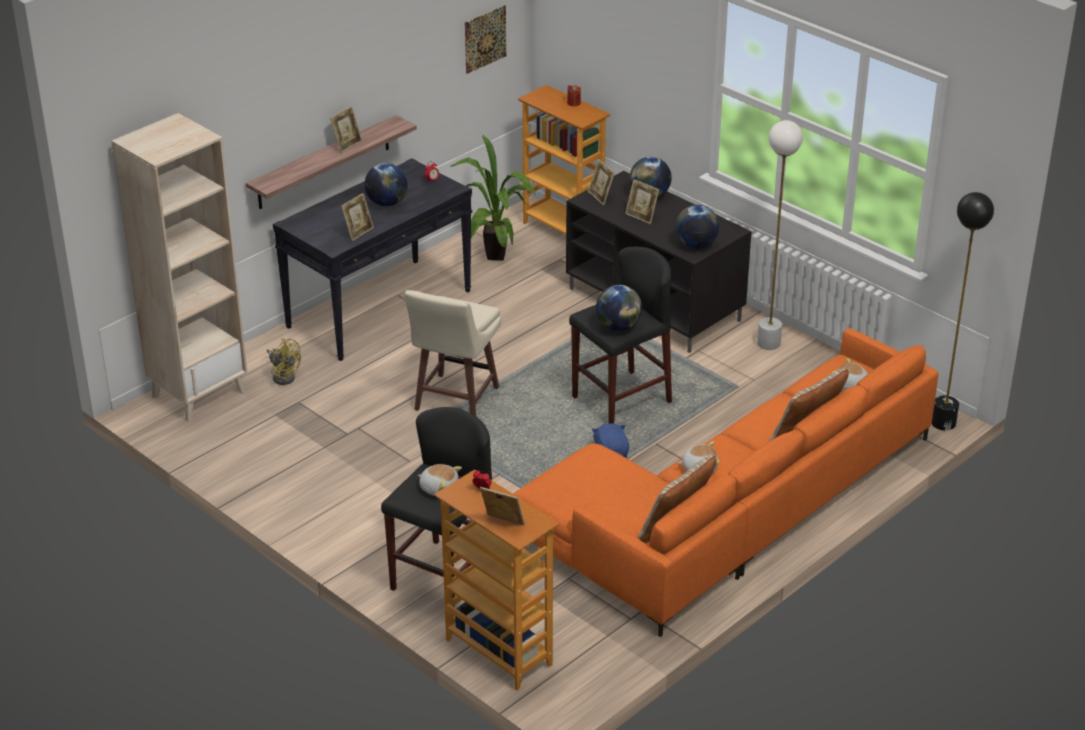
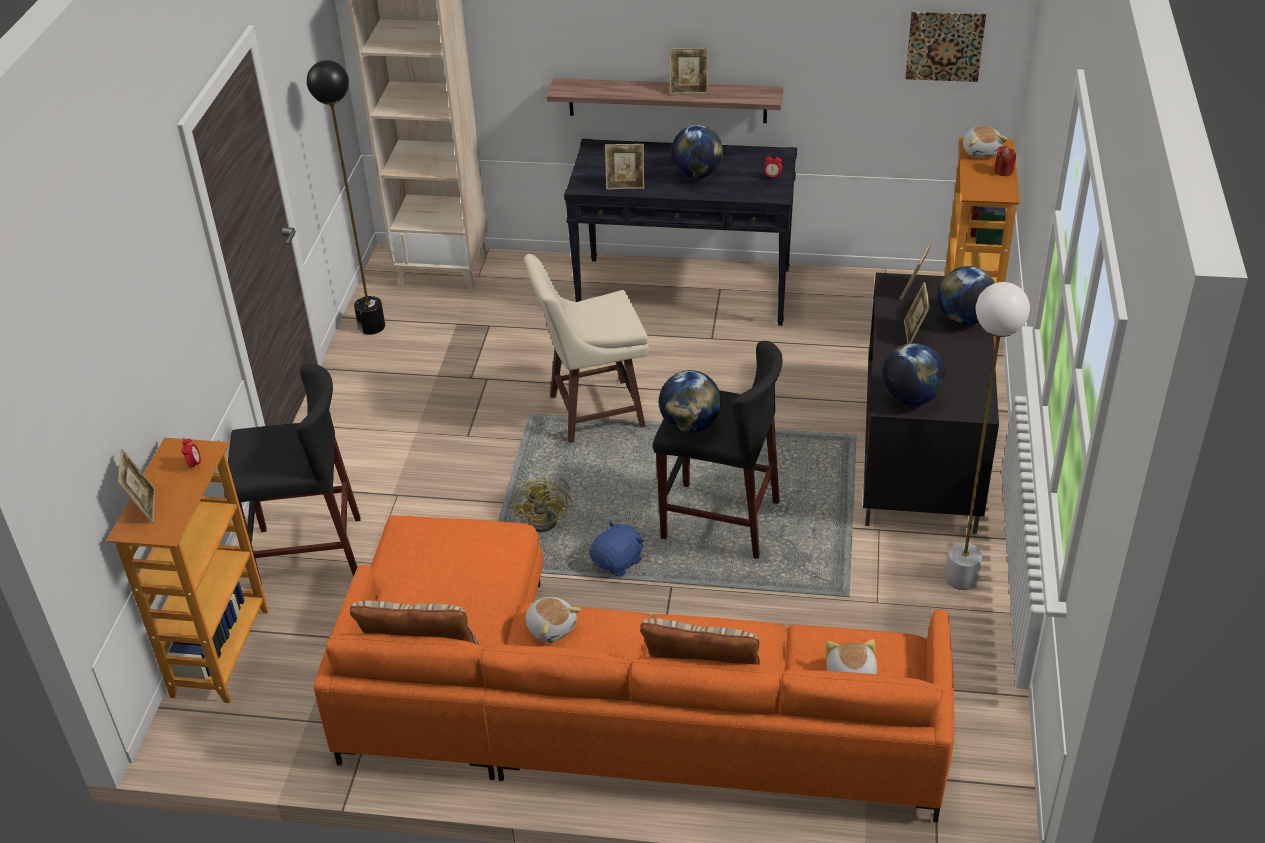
camera: 55 degrees right, 5 degrees up
(283, 375) = (519, 297): yellow fan -> yellow fan (547, 519)
(439, 488) = (279, 451): plush toy -> plush toy (981, 151)
(495, 258) = (857, 311): potted plant -> none
(943, 423) = (991, 822): black floor lamp -> black floor lamp (371, 326)

